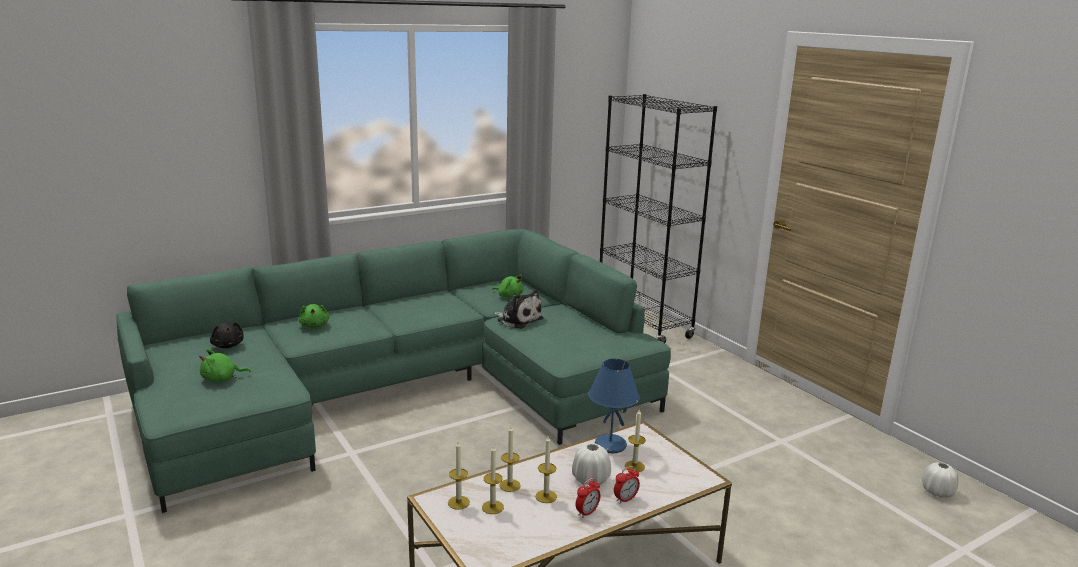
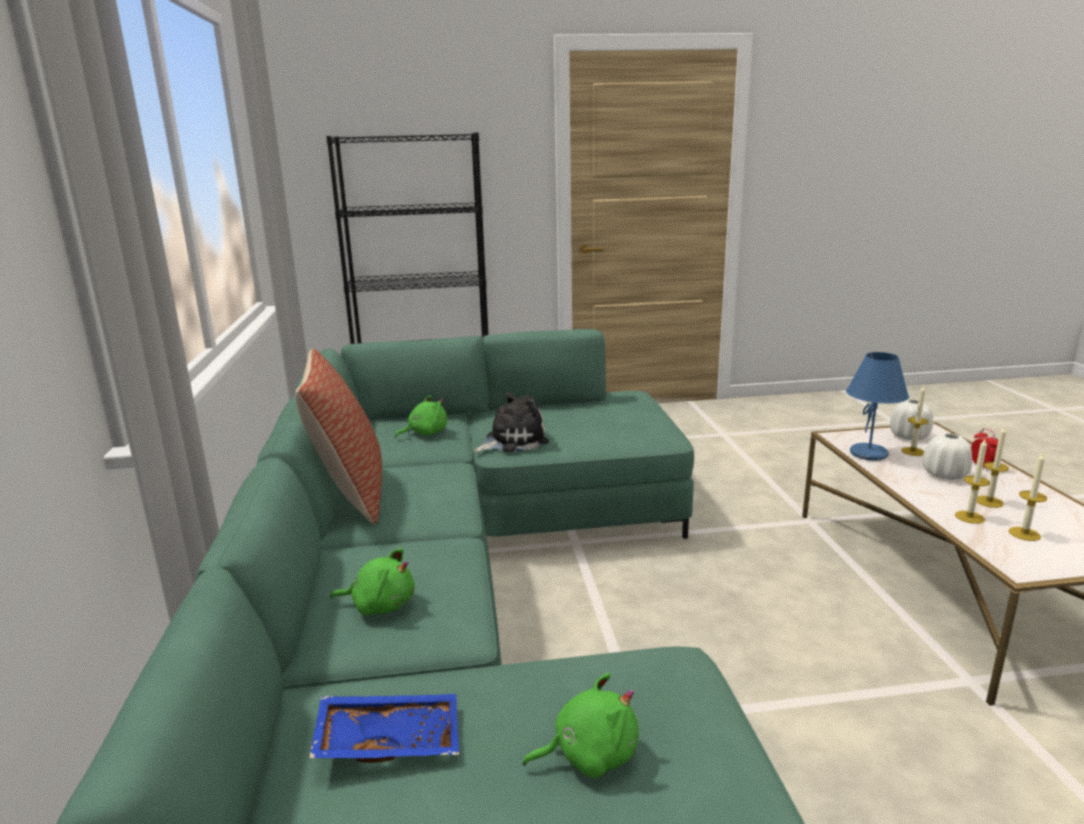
camera: 65 degrees left, 0 degrees up
(222, 379) = (589, 754): green plush toy -> green plush toy turned 105 degrees counterclockwise
(228, 345) = (389, 739): black plush toy -> blue tray
(416, 297) = (350, 494): none -> pillow
(458, 502) = (1021, 553): candle -> none
(587, 512) = (1015, 487): alarm clock -> none
(937, 492) = (817, 407): white vase -> white vase (909, 436)

